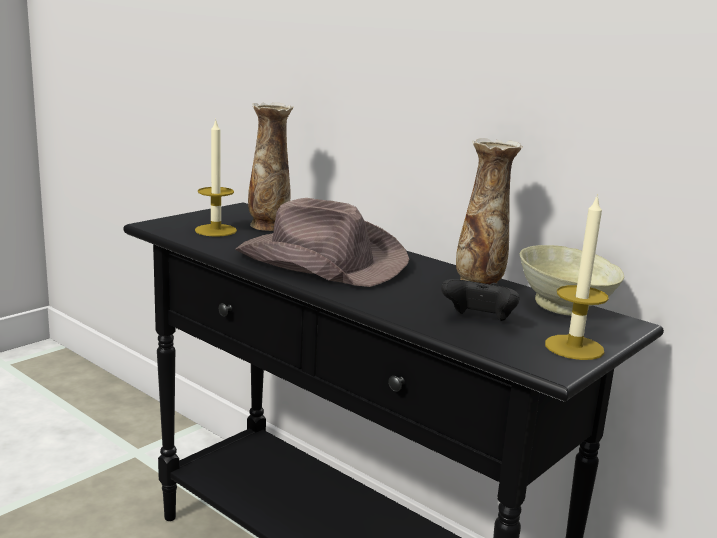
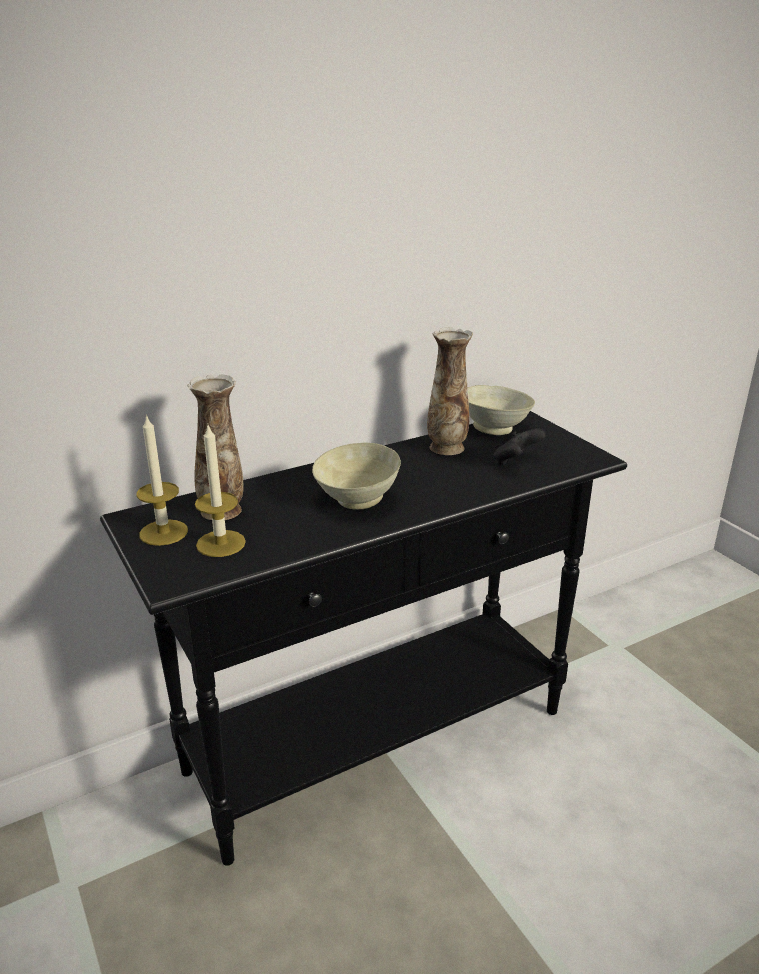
camera: 70 degrees left, 10 degrees up
(320, 261) = (356, 500): brown hat -> beige bowl
(574, 347) = (566, 443): candle -> candle (163, 532)

